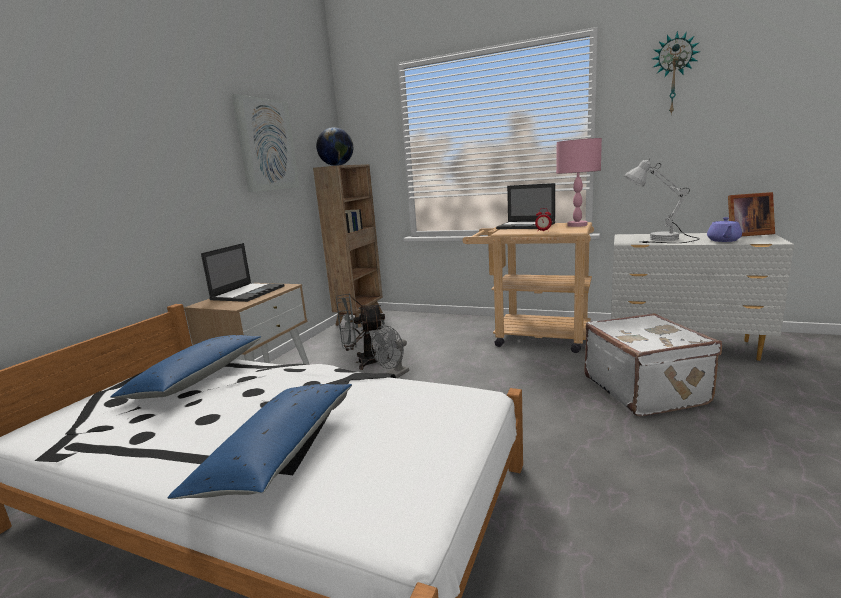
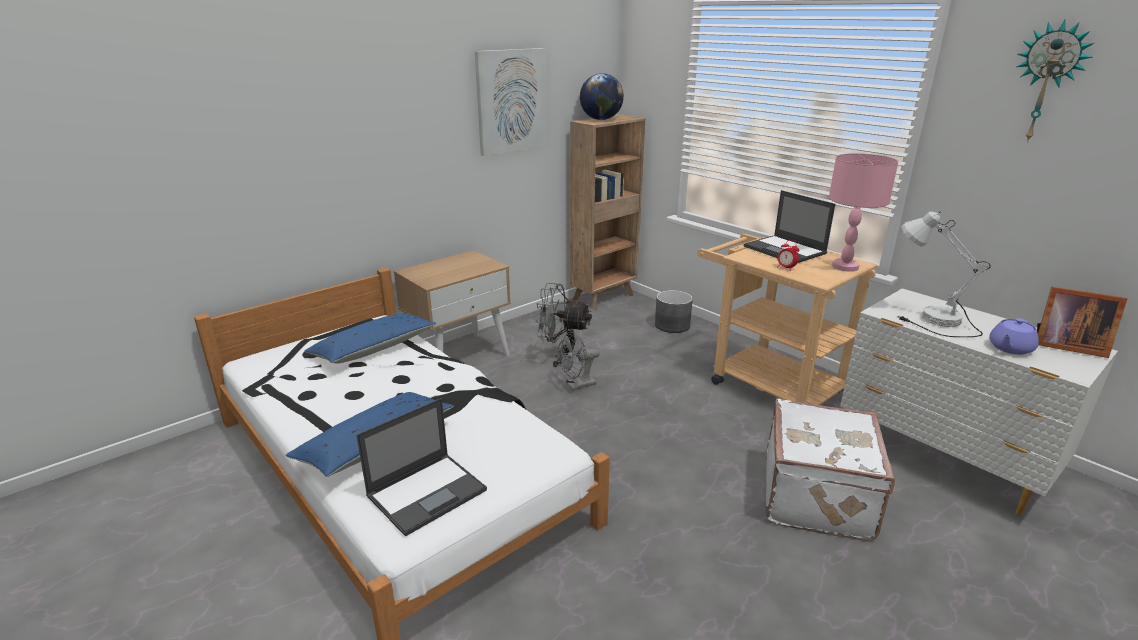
camera: 25 degrees right, 10 degrees up
(248, 292) = (455, 265): laptop -> laptop (428, 492)
(430, 322) = (672, 325): none -> grey planter

